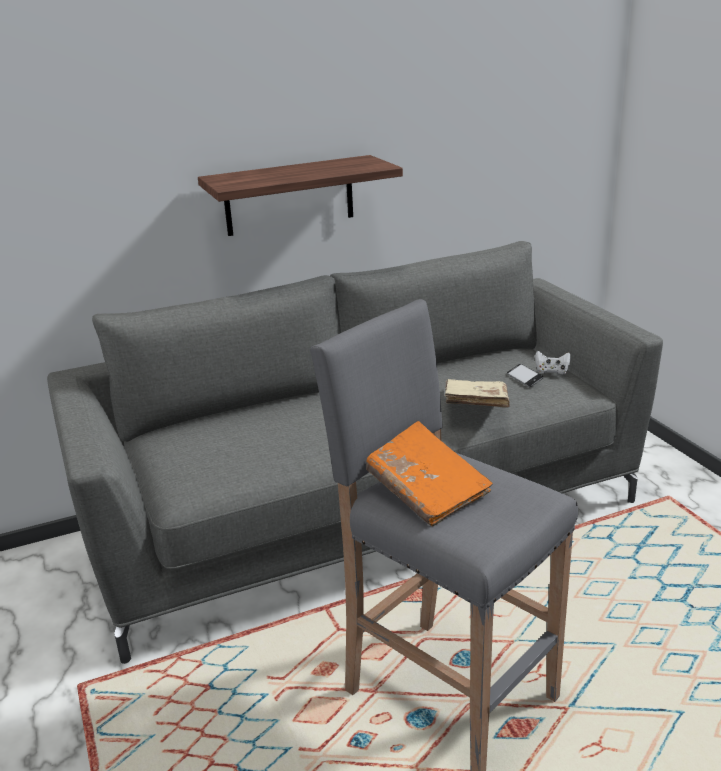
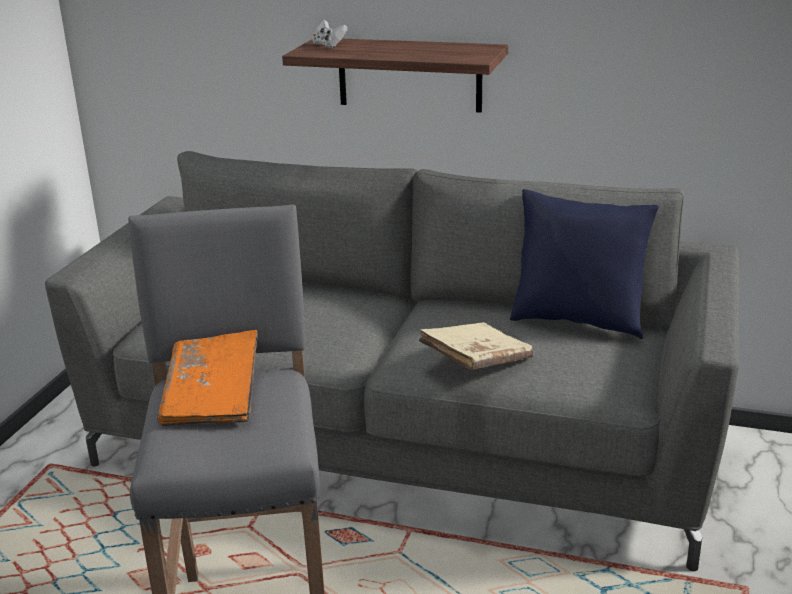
camera: 40 degrees right, 0 degrees up
(487, 359) = (578, 320): none -> blue pillow
(524, 378) = (575, 354): phone -> none
(551, 372) = (620, 359): white game controller -> white game controller (329, 46)

